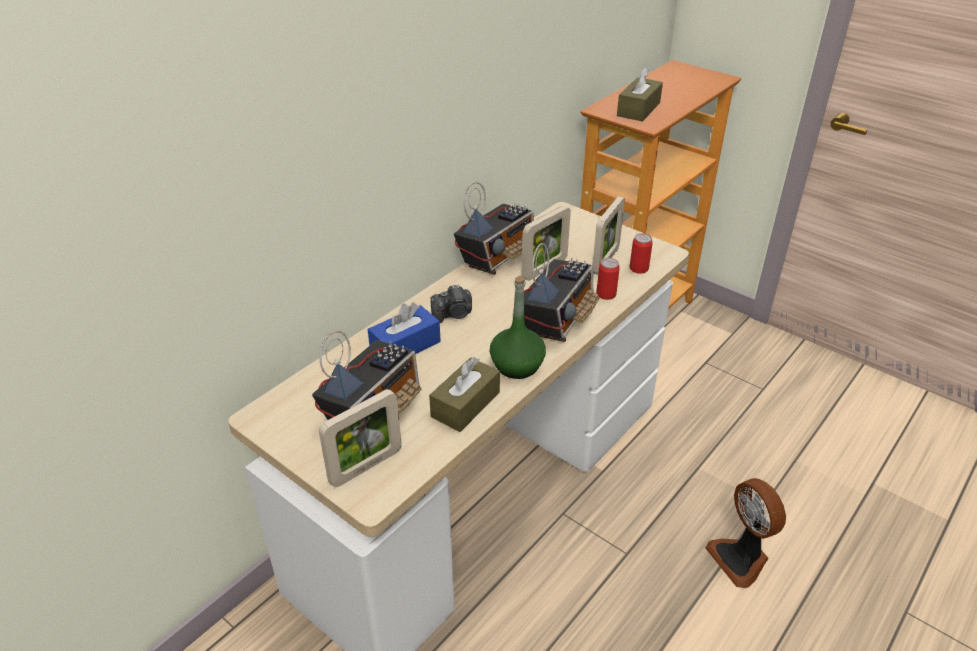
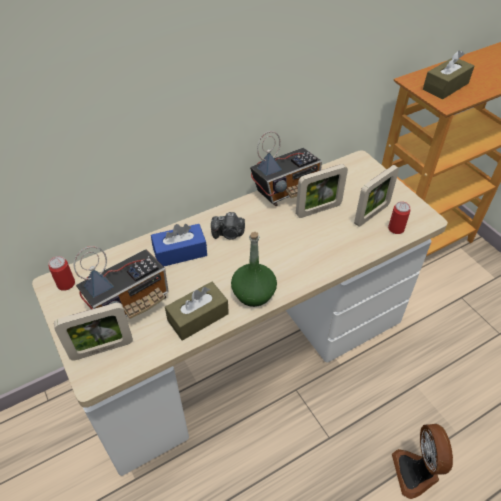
camera: 20 degrees right, 10 degrees up
(557, 320) = (305, 260): radio -> none
(606, 294) = (356, 246): can -> can (66, 284)

